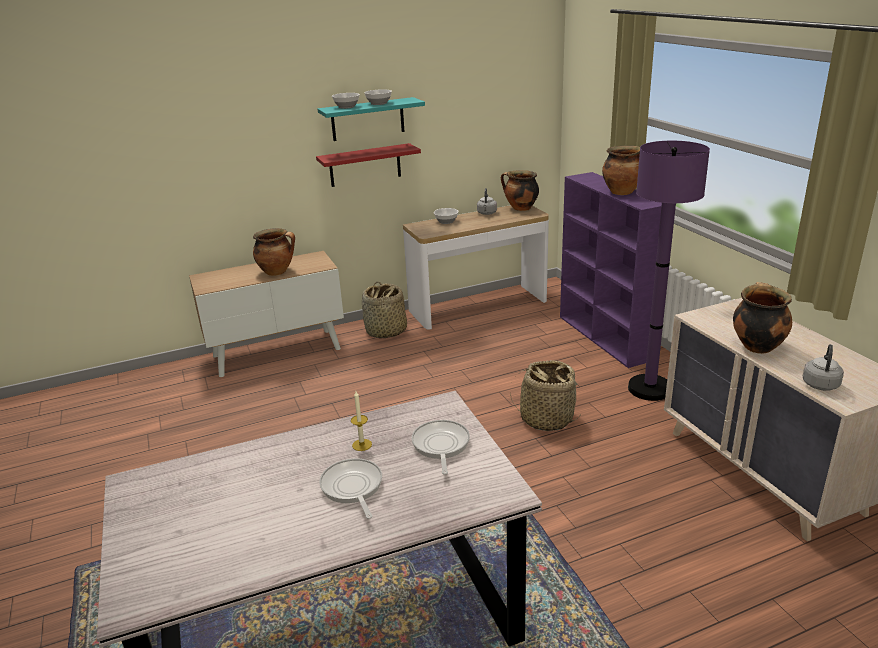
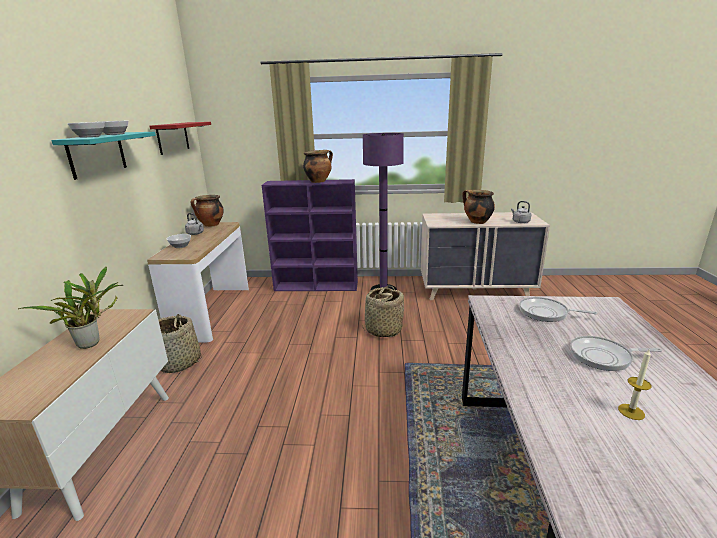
camera: 65 degrees left, 5 degrees down
(277, 272) = (92, 343): cooking pot -> potted plant
(362, 445) = (537, 342): candle -> candle (631, 412)
(365, 165) = (105, 205): red shelf -> red shelf (173, 137)

